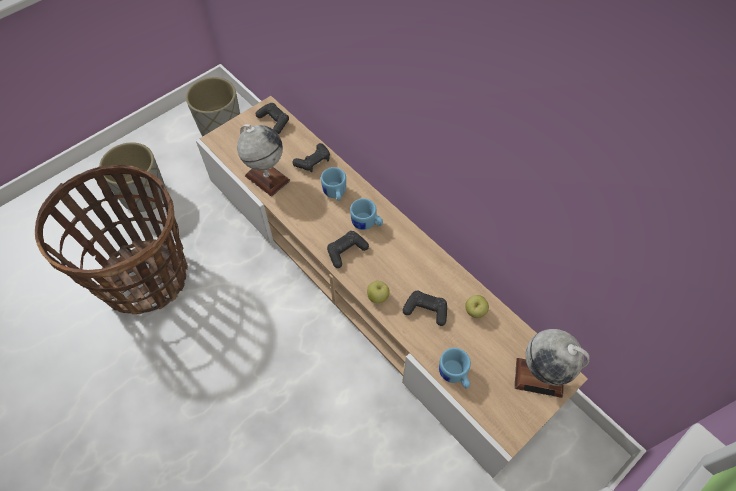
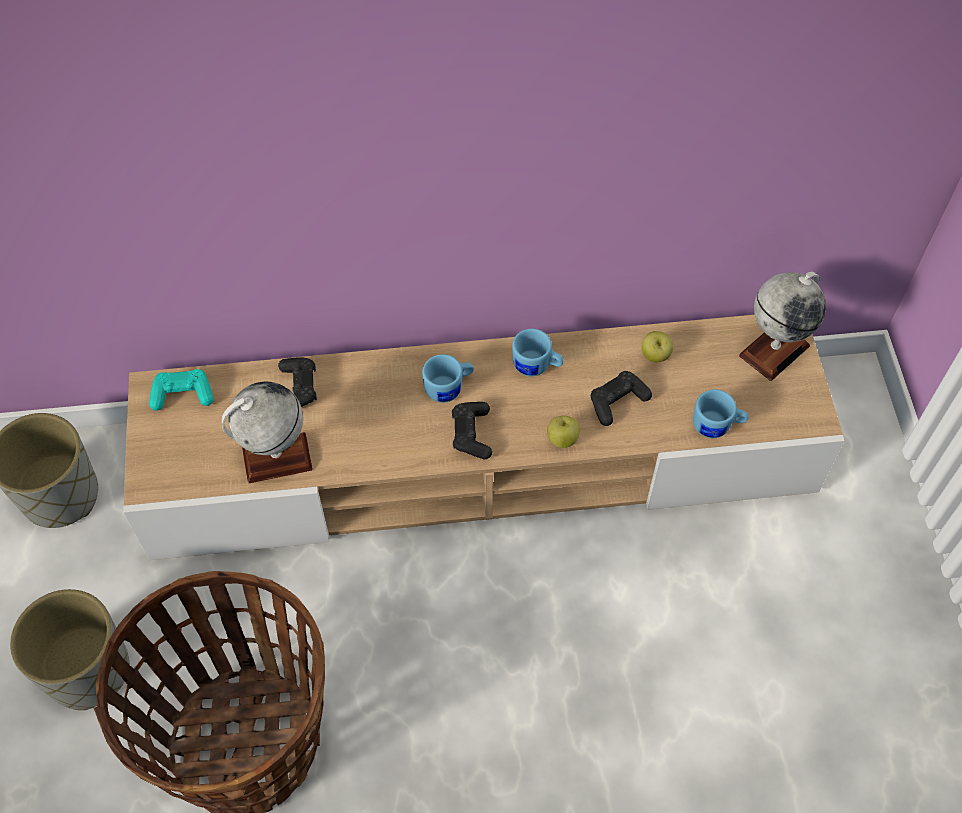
camera: 55 degrees left, 0 degrees up
(274, 121) = (183, 394): black game controller -> turquoise game controller
(335, 194) = (373, 395): blue mug -> blue mug (536, 366)

